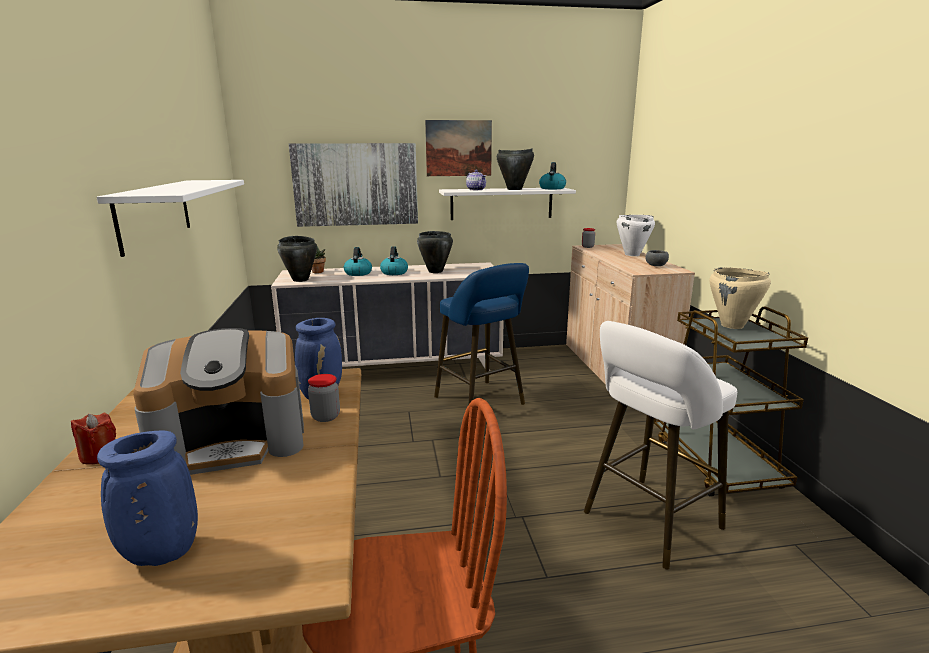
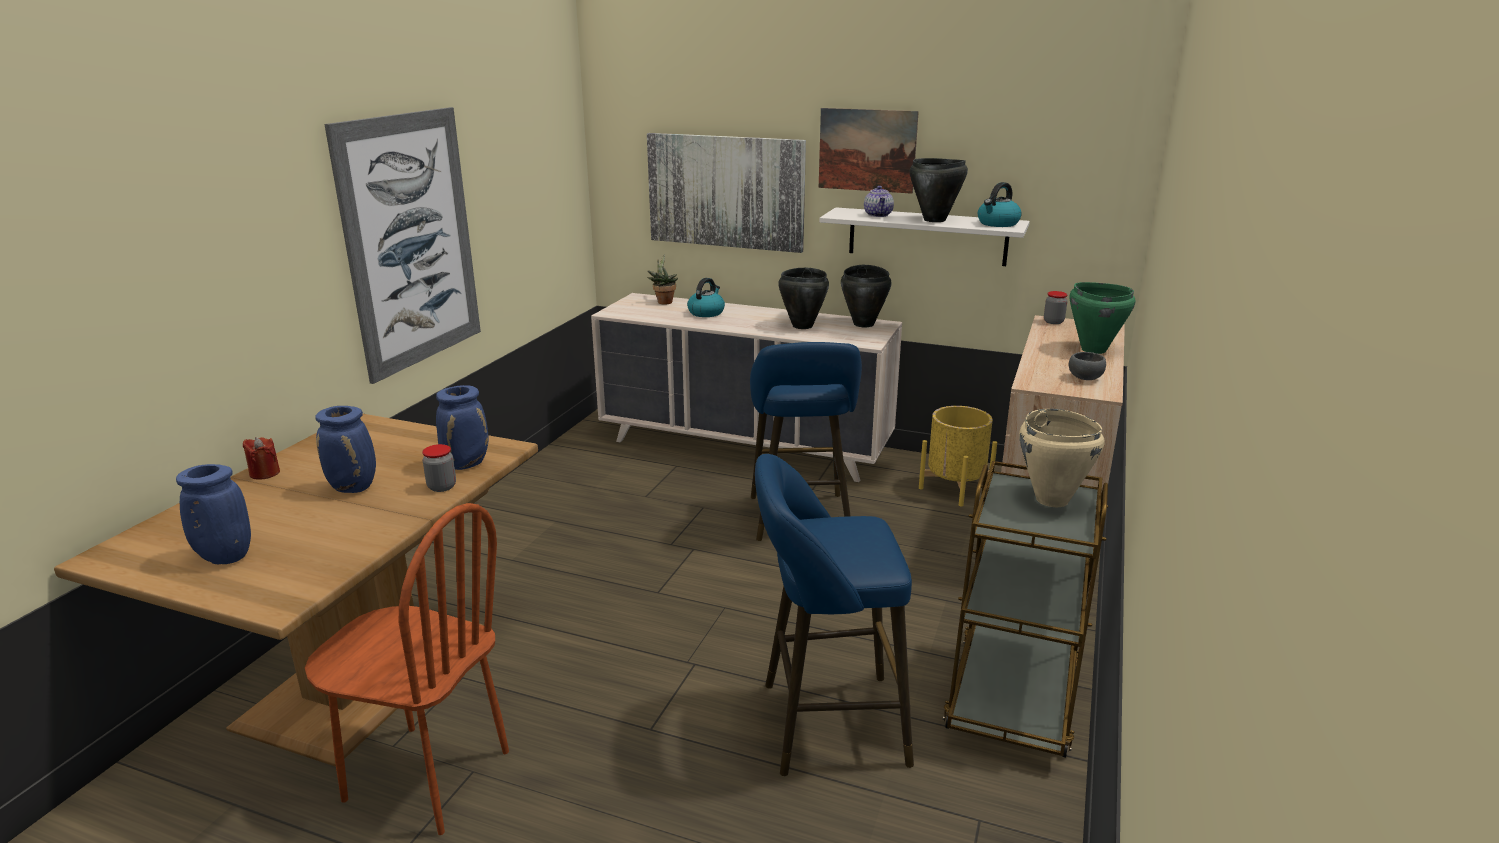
camera: 30 degrees right, 5 degrees up
(155, 213) = (410, 241): white shelf -> picture
(233, 440) = (354, 488): coffee machine -> blue vase
(301, 279) = (631, 312): black cooking pot -> black cooking pot (864, 324)
(394, 272) = (749, 319): kettle -> none
(547, 362) = (955, 489): none -> yellow planter
(631, 254) = (1093, 349): white cooking pot -> green cooking pot
(647, 523) = (824, 724): white stool -> blue stool

